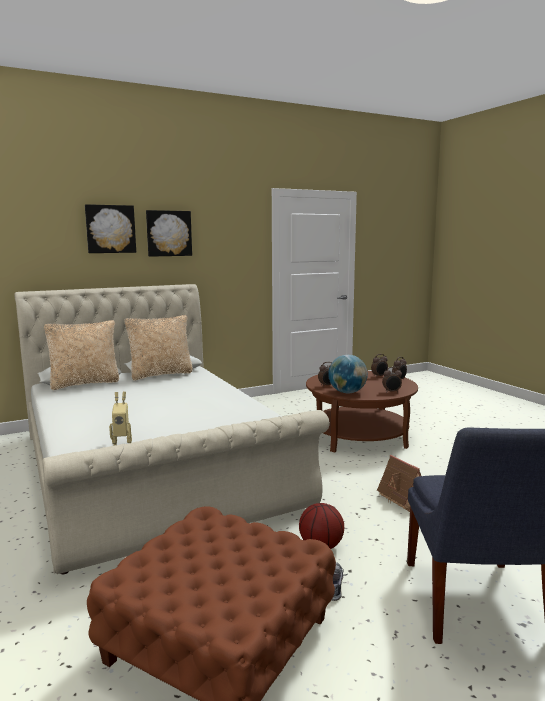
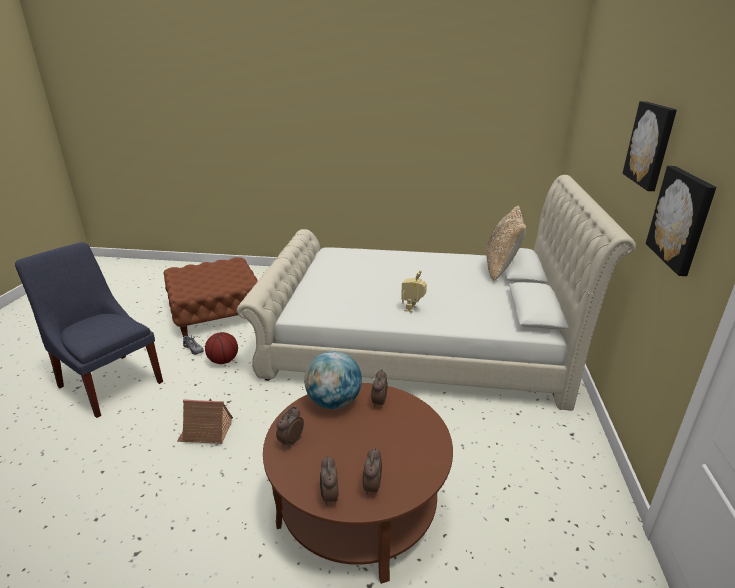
camera: 125 degrees right, 15 degrees up
(110, 229) = (621, 124): picture -> picture (682, 219)
(122, 444) = (332, 261): toy robot -> toy robot (413, 309)
(161, 375) = (509, 306): beige pillow -> none

